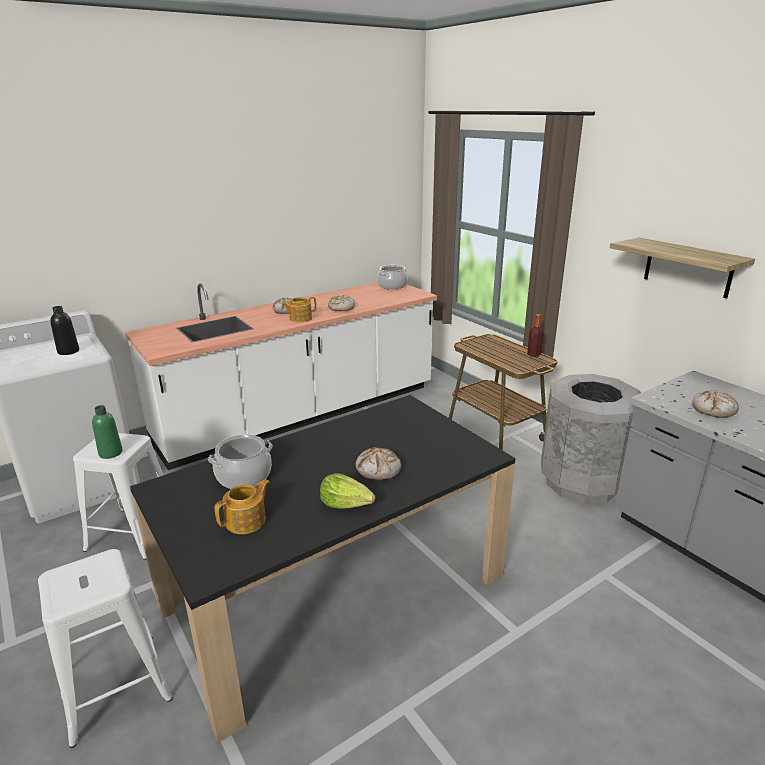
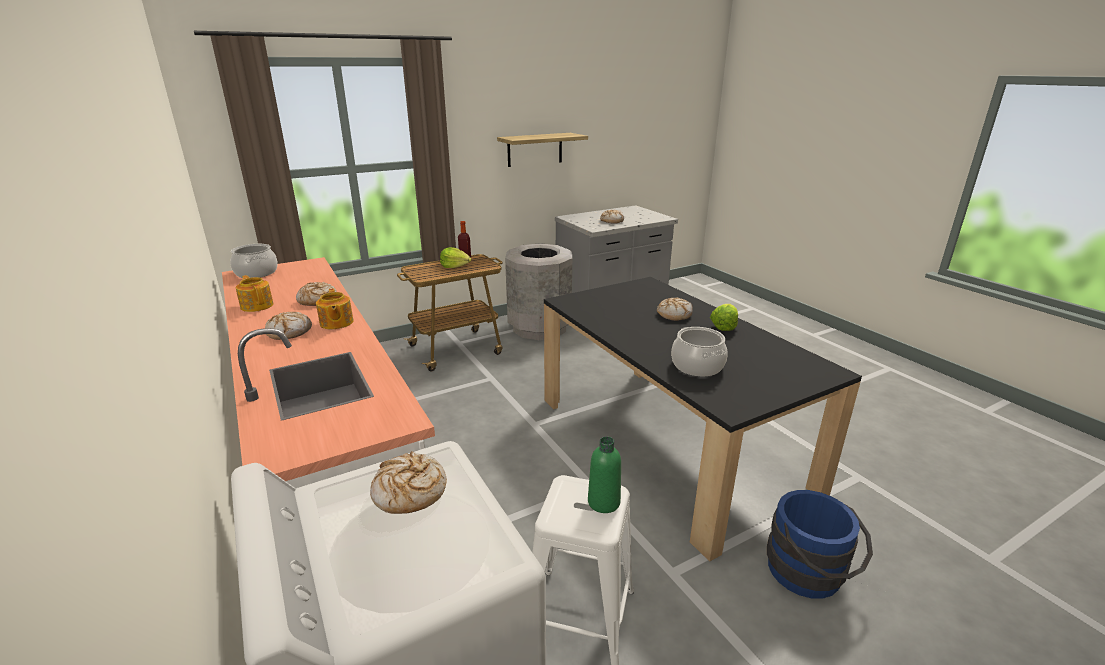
camera: 85 degrees left, 0 degrees up
(68, 351) = (410, 492): black bottle -> bread
(115, 686) = (810, 575): white stool -> blue bucket
(247, 521) = (761, 361): teapot -> teapot (257, 305)
(508, 353) = (455, 266): none -> lettuce

